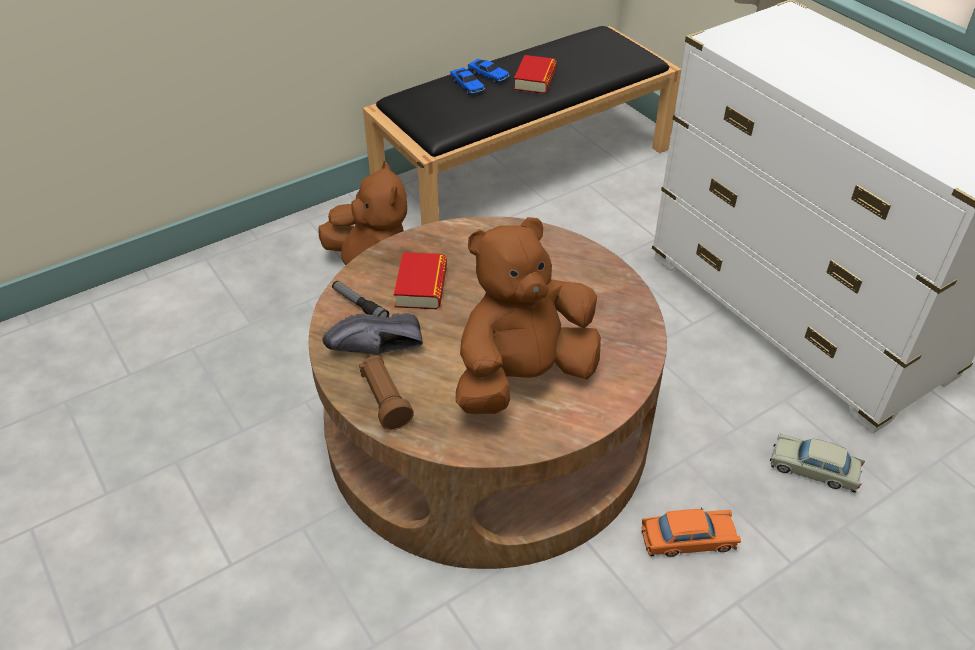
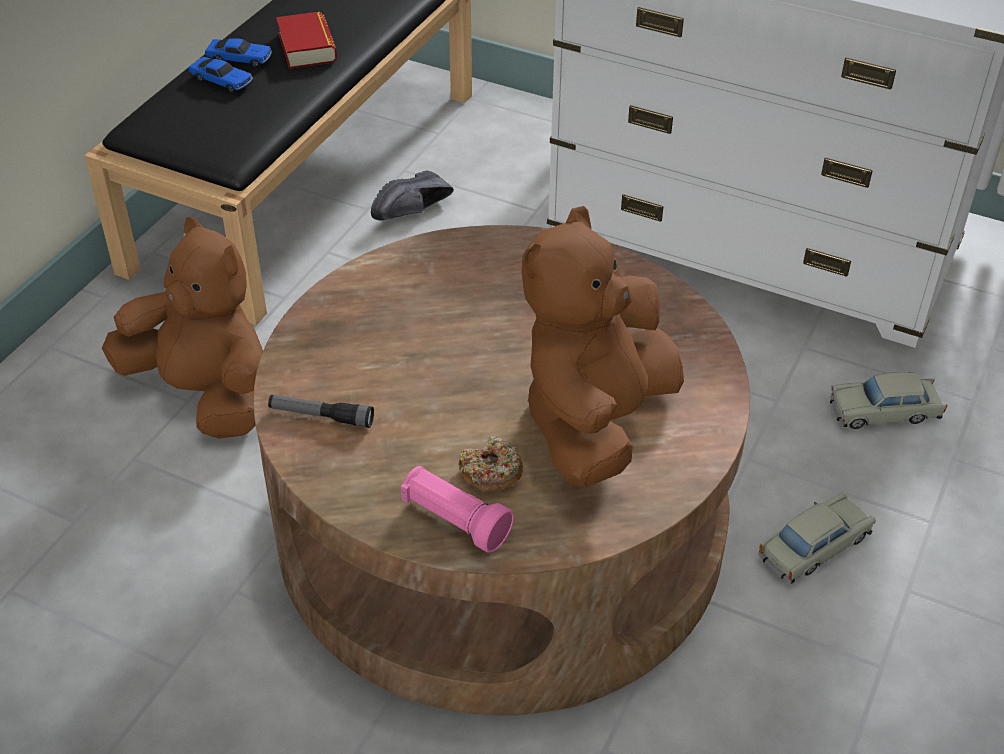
camera: 30 degrees left, 0 degrees up
(378, 351) = (394, 463): black shoe -> black shoe (414, 212)
(385, 401) = (454, 520): brown flashlight -> pink flashlight
(421, 286) = (382, 361): book -> none
(431, 381) = (491, 473): none -> donut
(688, 539) = (813, 546): orange toy car -> beige toy car

